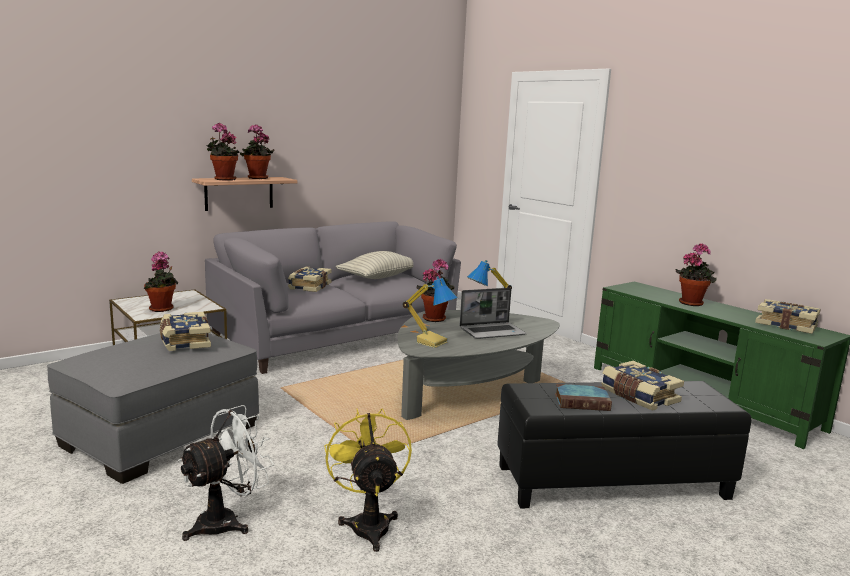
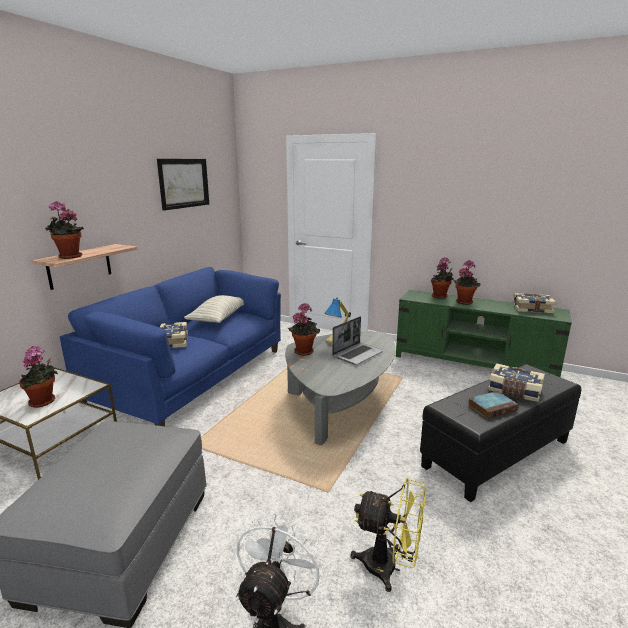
camera: 25 degrees left, 5 degrees up
(184, 341) = (131, 446): book -> none
(257, 178) = (98, 250): potted plant -> potted plant (440, 297)
(336, 336) = (192, 375): grey sofa -> blue sofa
(368, 523) = (389, 568): yellow fan -> yellow fan turned 150 degrees clockwise
(378, 121) = (184, 183): none -> picture
(432, 342) = (328, 376): table lamp -> none

